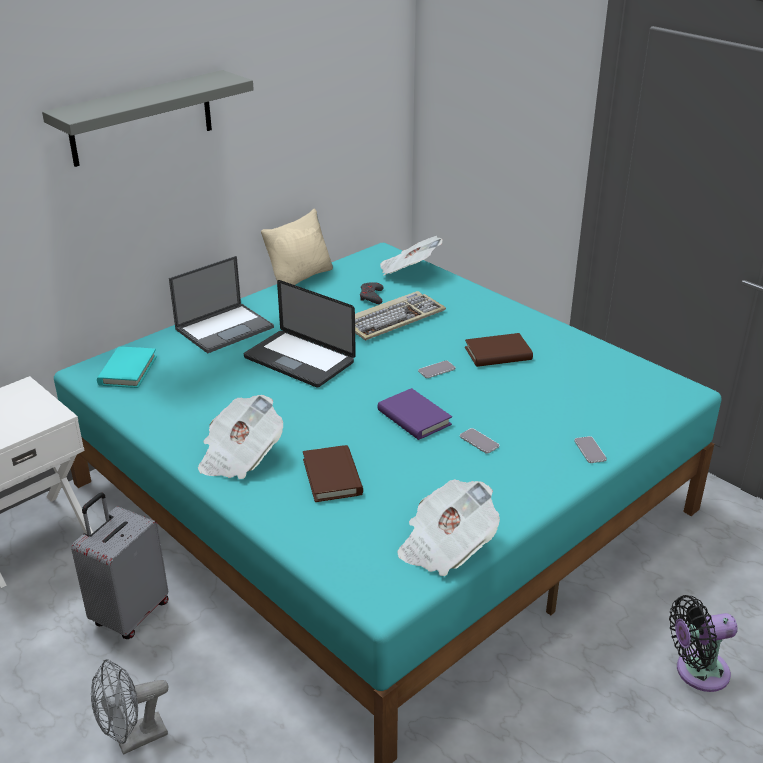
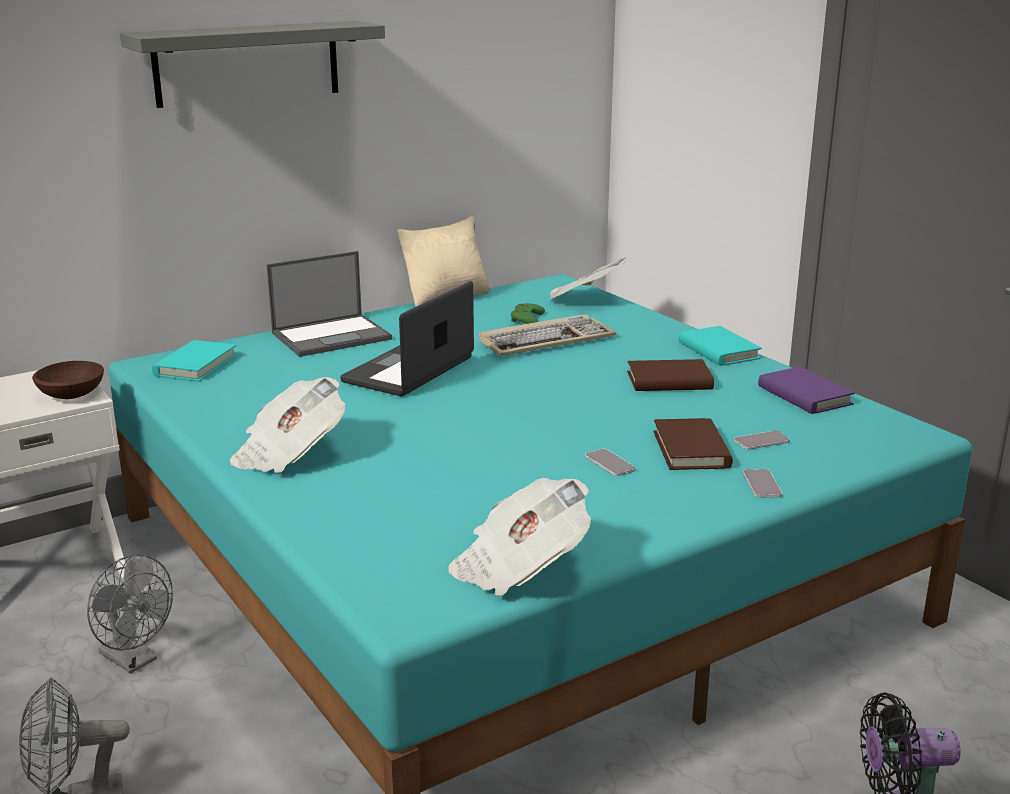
camera: 10 degrees right, 10 degrees down
(40, 413) = (71, 394): none -> brown bowl
(129, 614) = (134, 660): grey suitcase -> grey fan
(299, 360) = (409, 370): laptop -> laptop turned 75 degrees clockwise
(332, 477) = (398, 483): brown book -> brown book (691, 449)
(371, 296) = (527, 319): grey game controller -> green game controller
(414, 418) = (532, 434): purple book -> purple book (804, 395)
(436, 370) = (581, 391): phone -> phone (761, 441)
(525, 318) = (718, 351): none -> turquoise book

